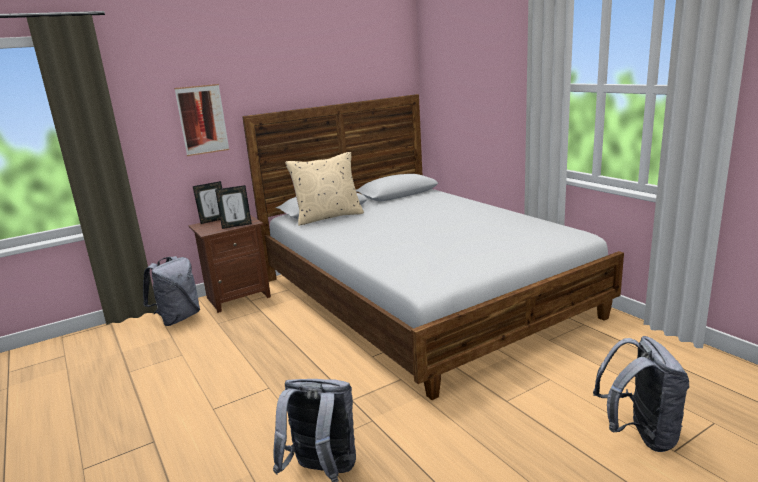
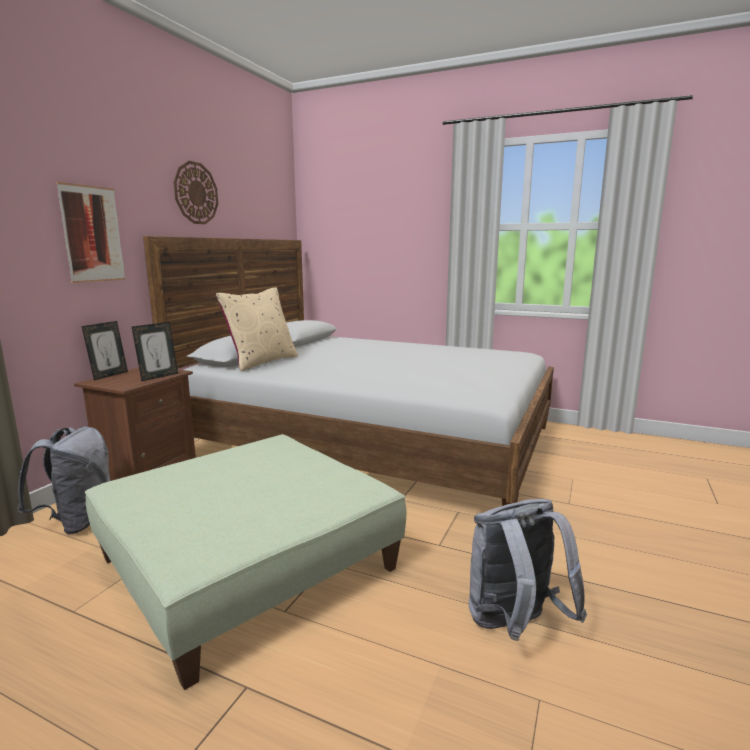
camera: 35 degrees left, 5 degrees down
(228, 372) = (248, 563): none -> green ottoman
(295, 72) = (196, 193): none -> wall clock
(639, 434) = (684, 499): grey backpack -> none

